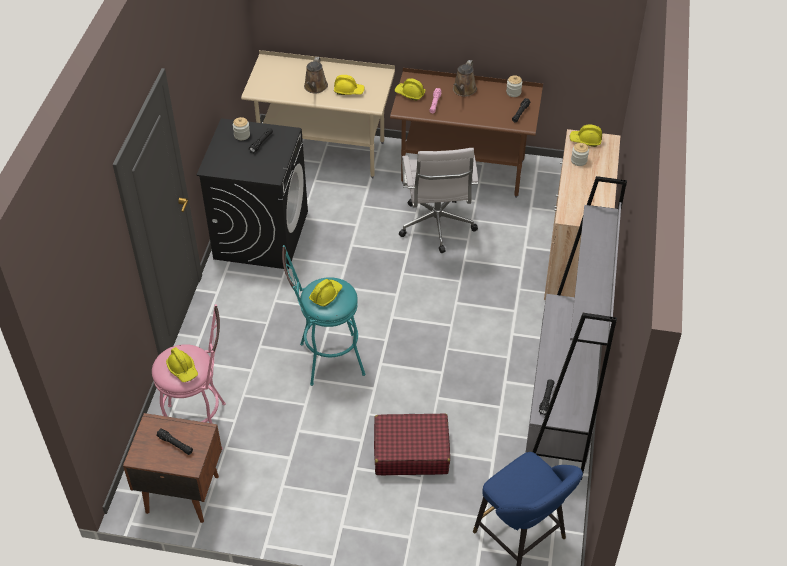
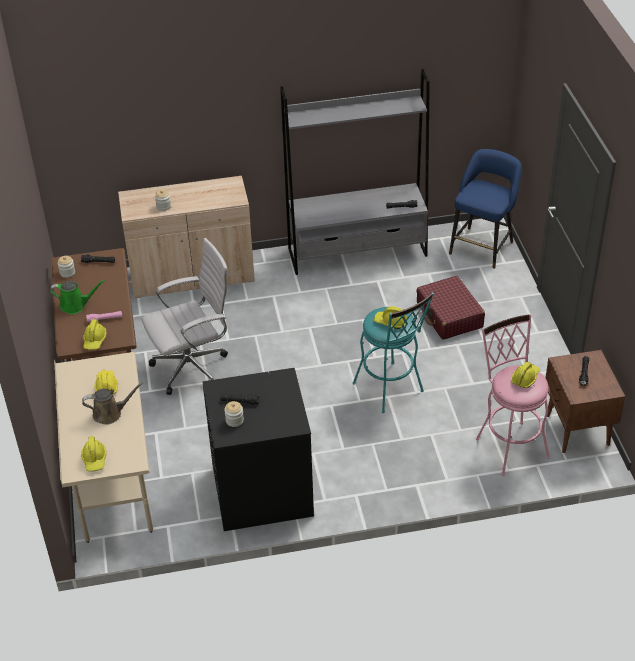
camera: 110 degrees left, 5 degrees down
(463, 90) = (76, 305): brown watering can -> green watering can
(585, 140) = (134, 208): yellow hard hat -> yellow hard hat (94, 459)

